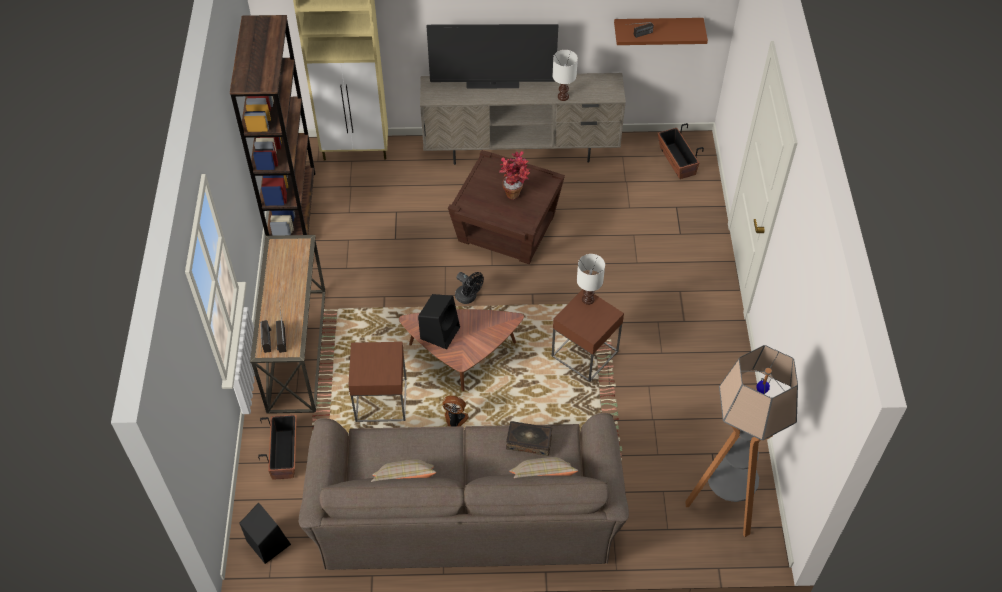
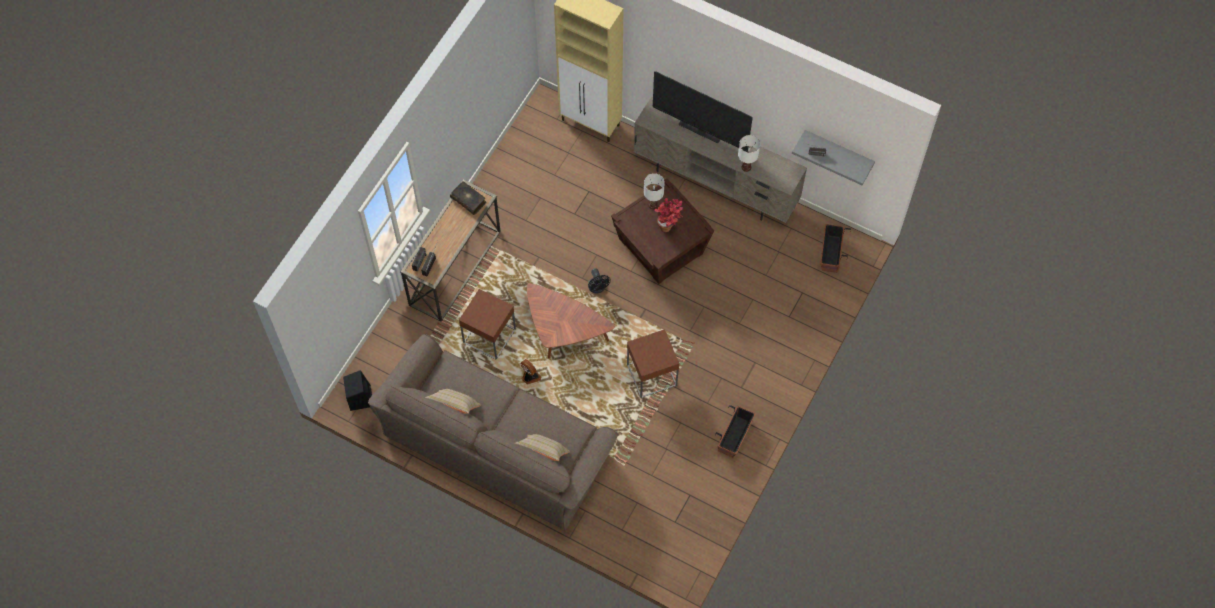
camera: 30 degrees right, 10 degrees up
(285, 454) = (404, 341): planter -> planter (734, 436)
(292, 208) = (515, 151): brown bookcase -> none
(440, 332) = (549, 309): black speaker -> none
(529, 441) = (553, 421): book -> book (468, 200)
(588, 299) = (661, 340): white table lamp -> white table lamp (653, 204)
(657, 29) = (838, 151): brown shelf -> grey shelf
(724, 504) = (672, 534): floor lamp -> none

